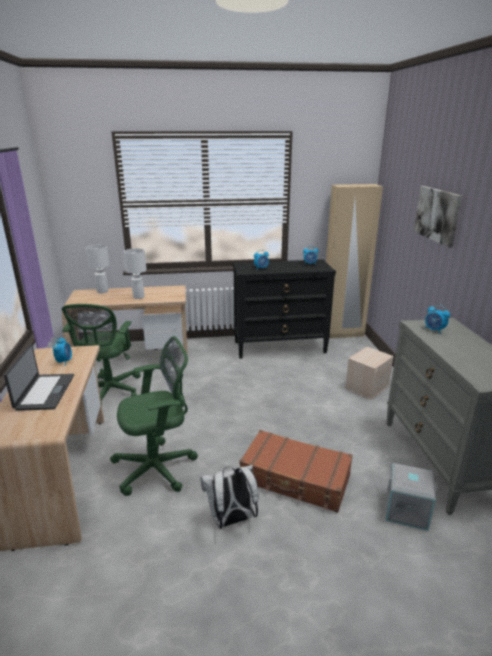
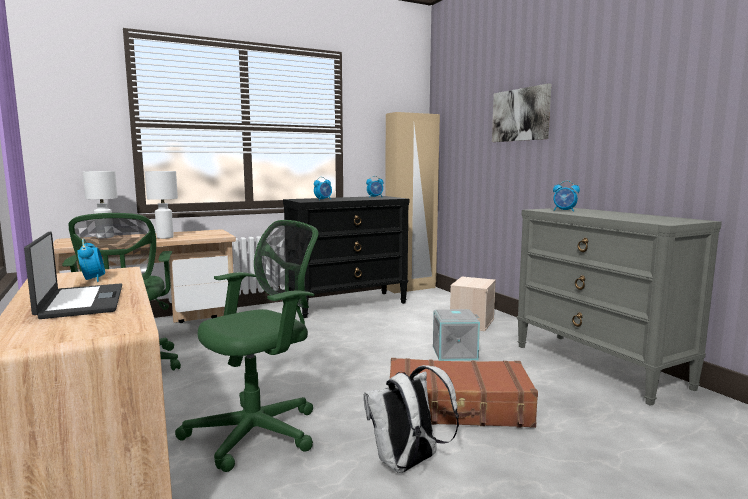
camera: 20 degrees left, 15 degrees down
(406, 509) = (606, 410): grey storage box -> grey storage box (455, 352)

